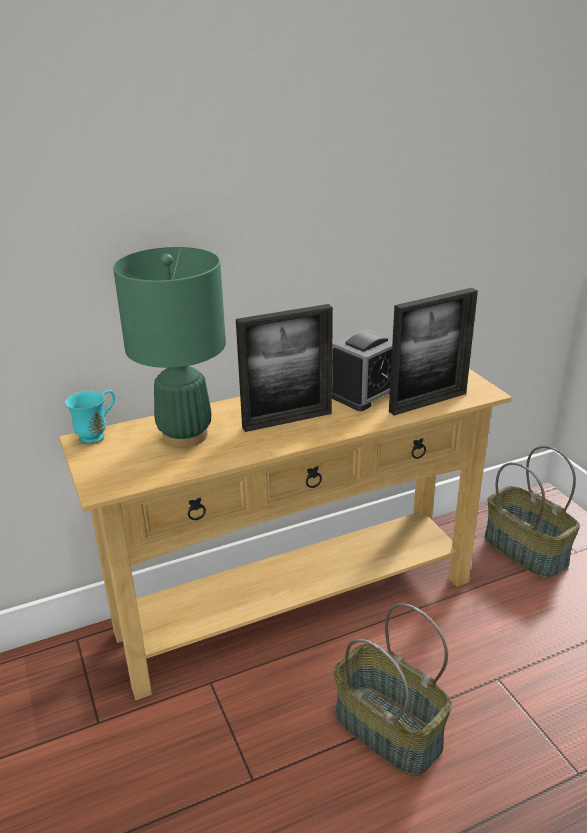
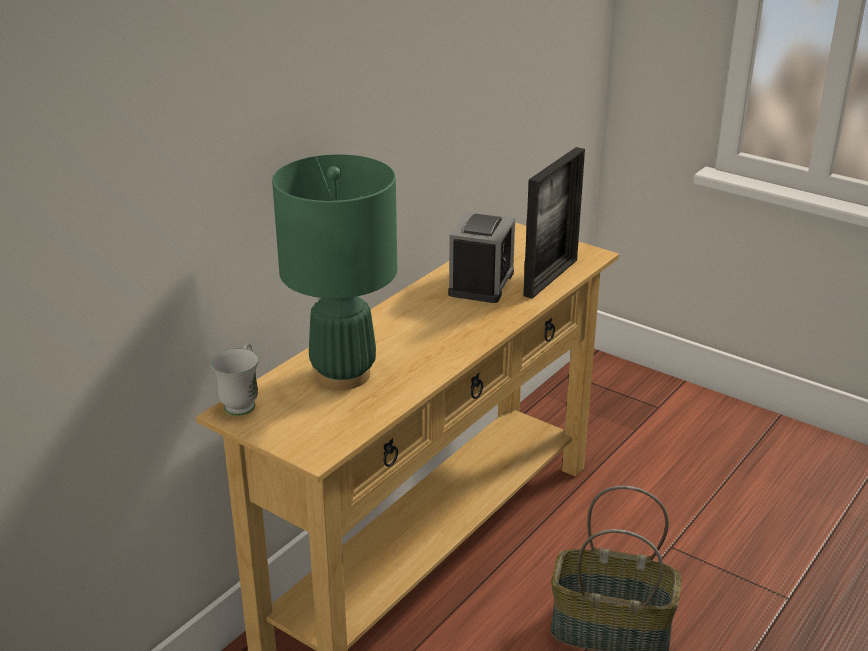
camera: 30 degrees left, 0 degrees up
(97, 435) = (242, 402): turquoise mug -> white mug
(287, 420) = (434, 331): picture frame -> none
(527, 550) = (615, 420): basket -> none

